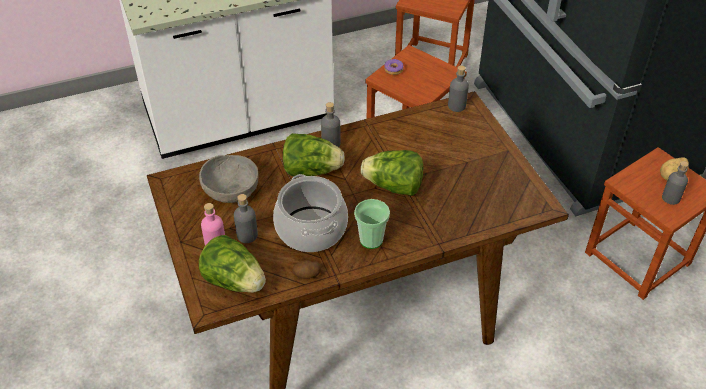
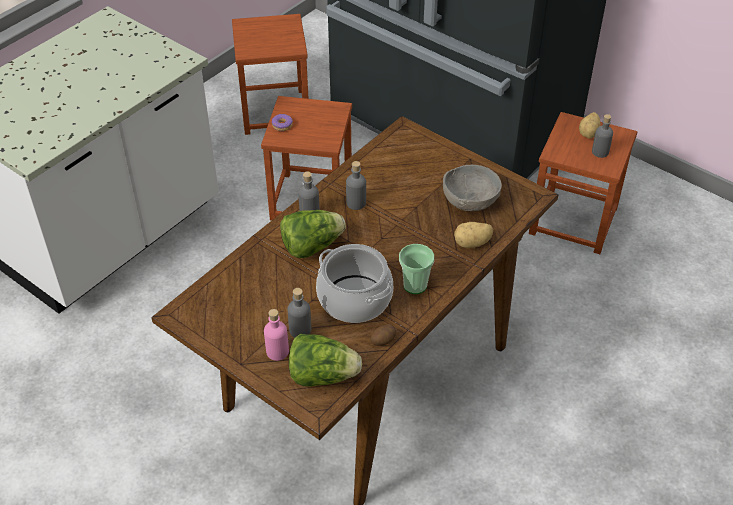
camera: 30 degrees left, 0 degrees up
(231, 191) = (251, 296): grey bowl -> grey bowl (470, 200)
(393, 187) = (397, 230): lettuce -> none
(451, 225) = (472, 243): none -> potato
(456, 106) = (396, 135): grey bottle -> grey bottle (356, 203)

